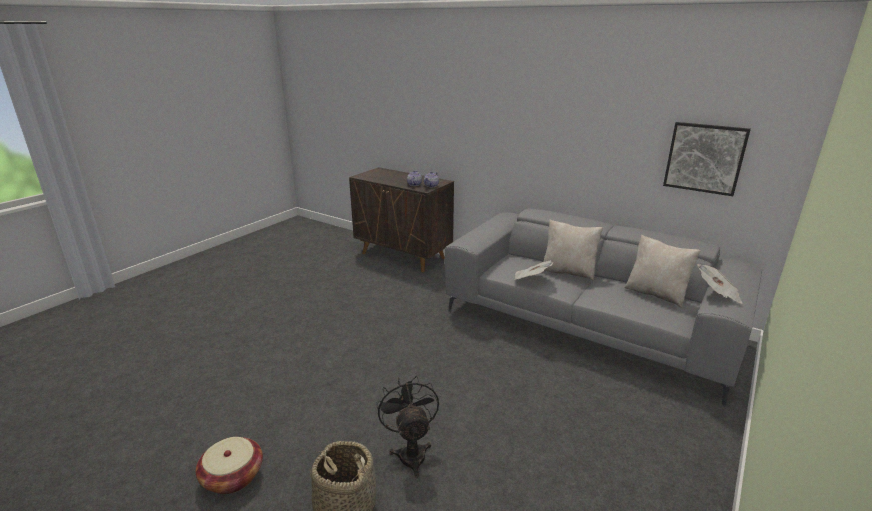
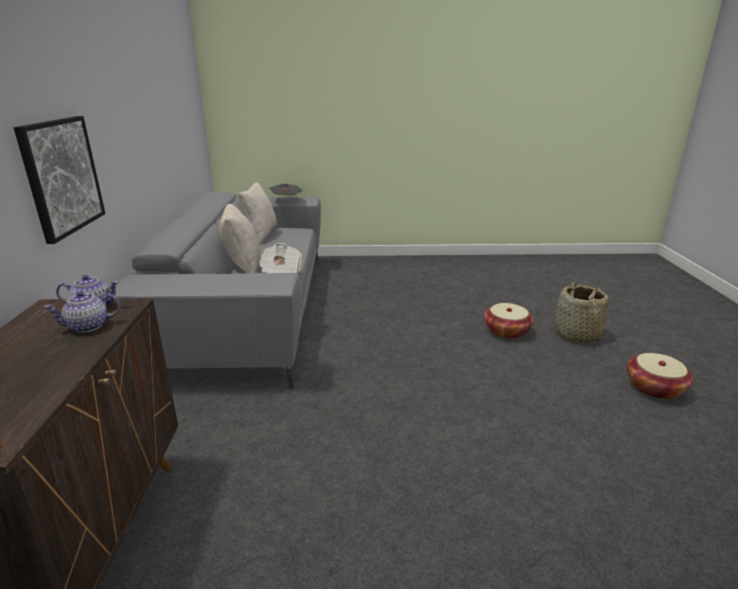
camera: 125 degrees left, 0 degrees up
(411, 452) = (506, 331): black fan -> basket
(704, 158) = (181, 118): picture -> picture (62, 176)

